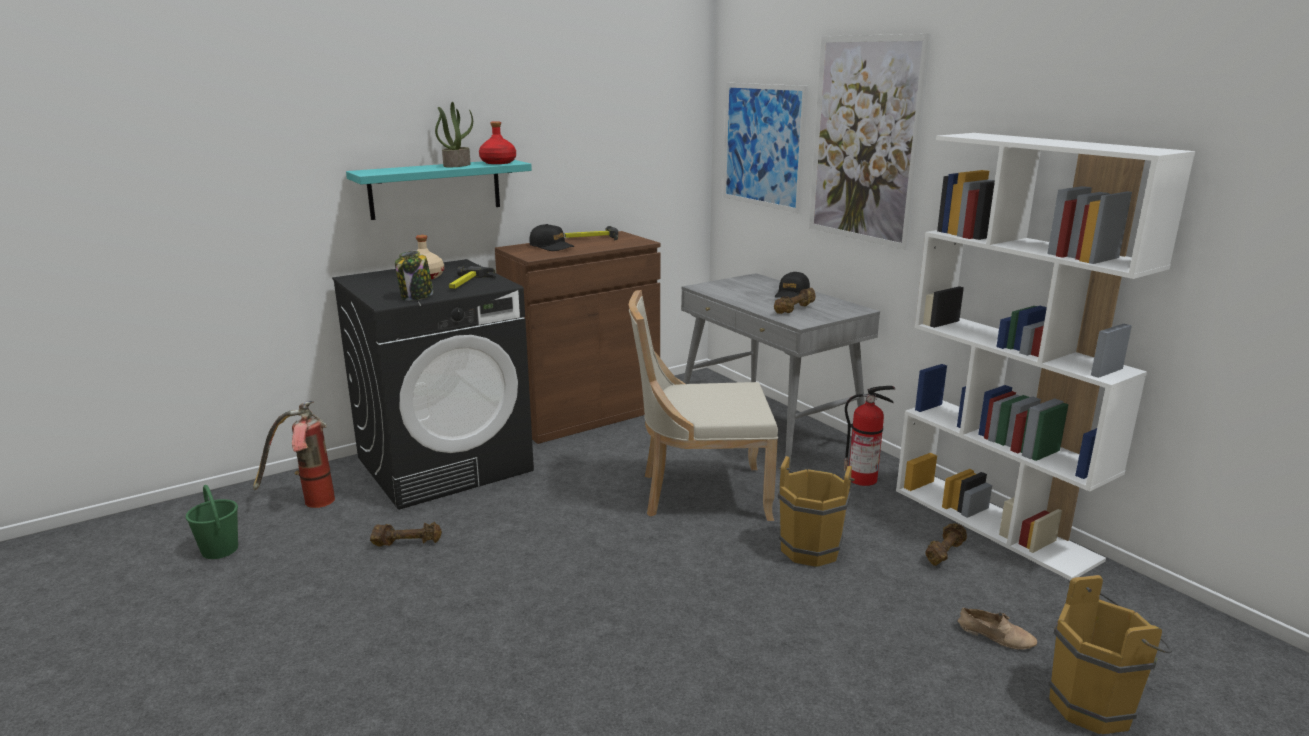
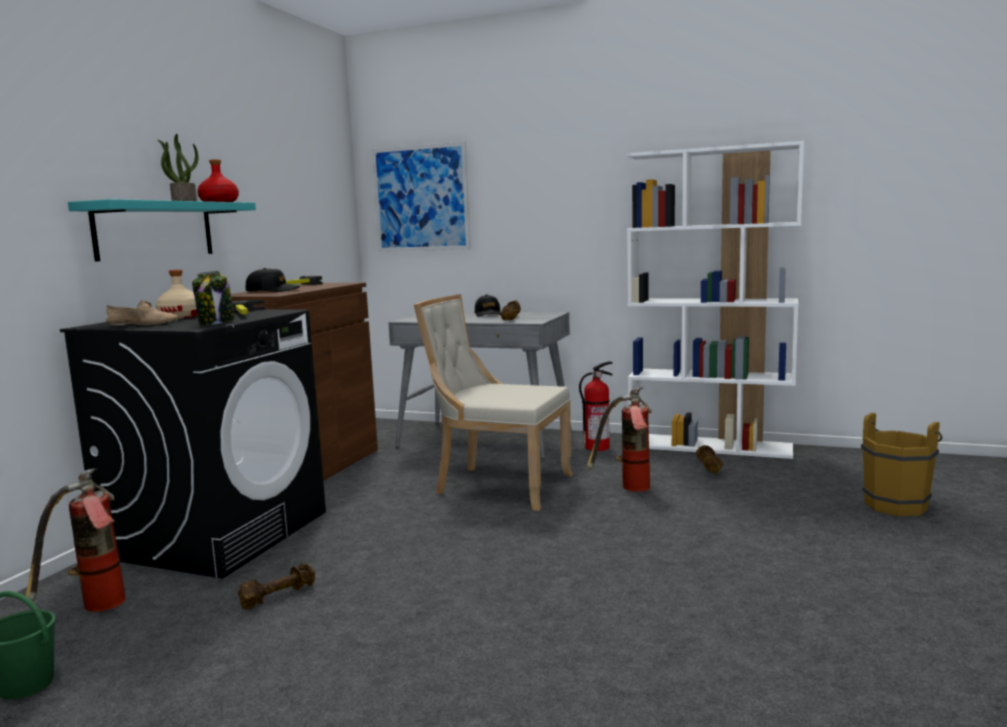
camera: 35 degrees left, 10 degrees down
(699, 494) = (498, 486): beige chair -> beige chair turned 60 degrees clockwise
(811, 547) = (627, 489): brown bucket -> fire extinguisher
(864, 140) = (531, 178): picture -> none
(996, 635) = (802, 494): beige shoe -> beige shoe (143, 324)

